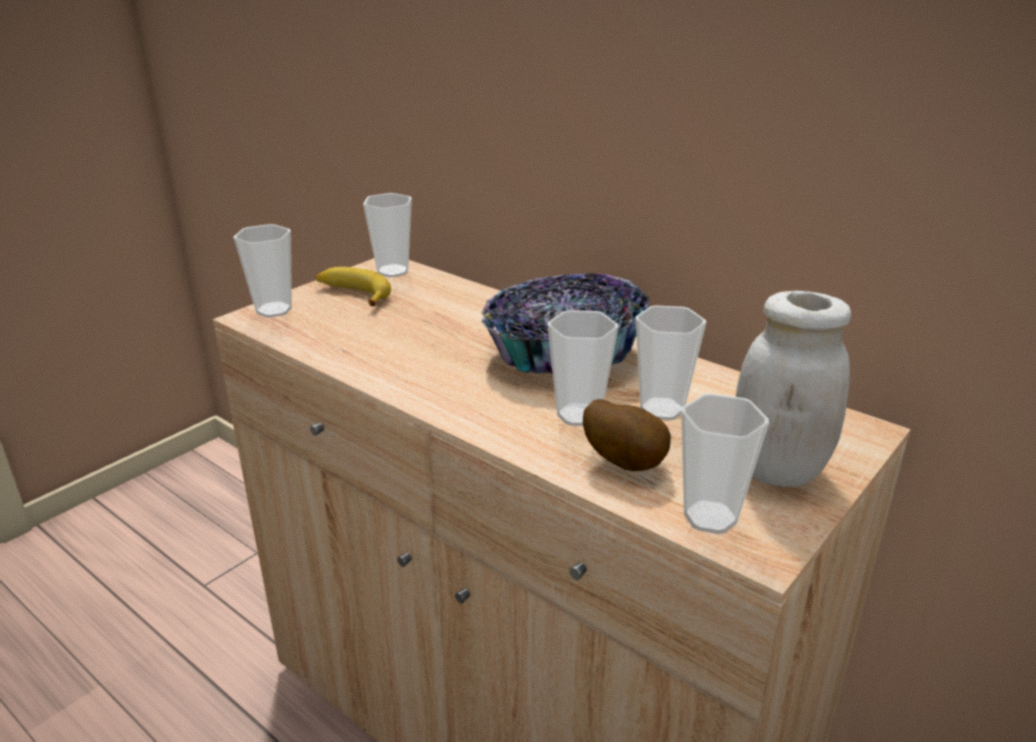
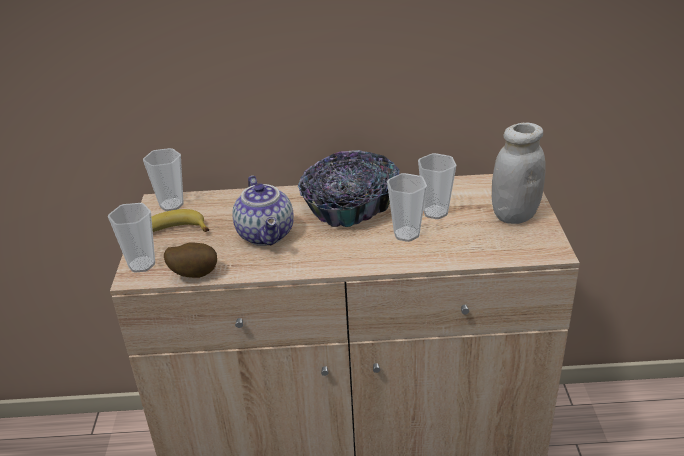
camera: 40 degrees left, 5 degrees up
(426, 338) = (267, 235): none -> teapot
(626, 462) = (457, 244): potato -> potato (194, 274)
(710, 517) = (520, 249): cup -> none

